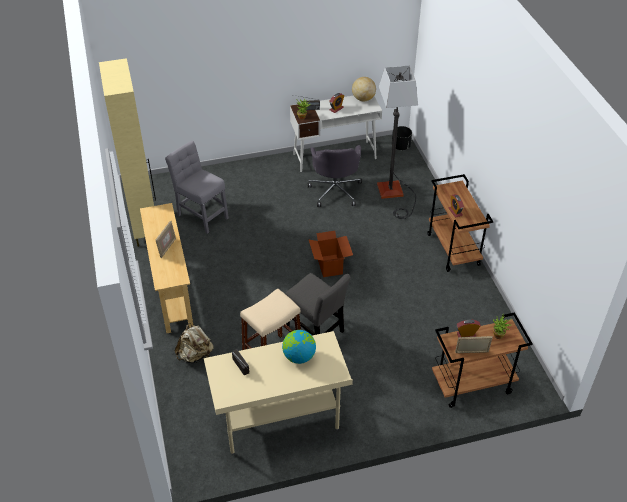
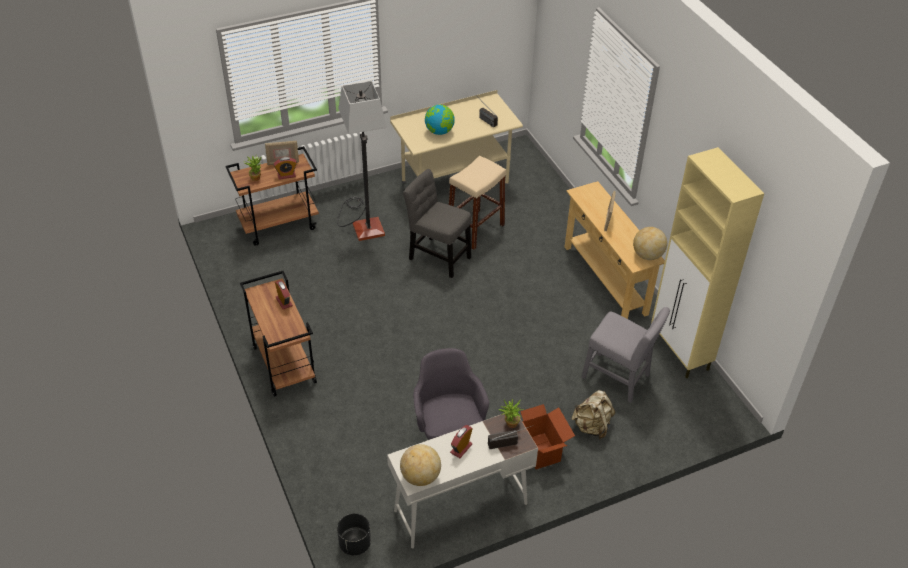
camera: 170 degrees right, 0 degrees up
(151, 214) = (647, 255): none -> globe
(195, 355) = (551, 223): beige backpack -> beige backpack (592, 426)
(330, 265) = (435, 327): cardboard box -> cardboard box (540, 451)
(394, 195) = (362, 441): floor lamp -> floor lamp (363, 224)

